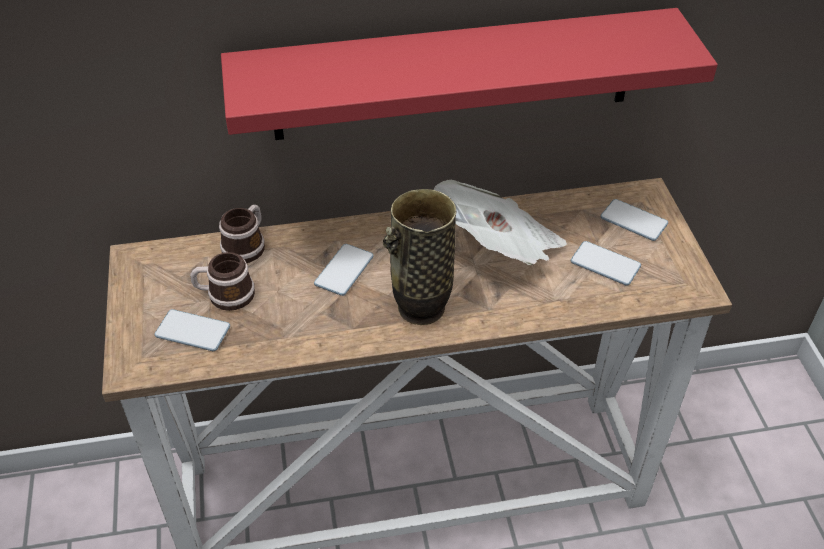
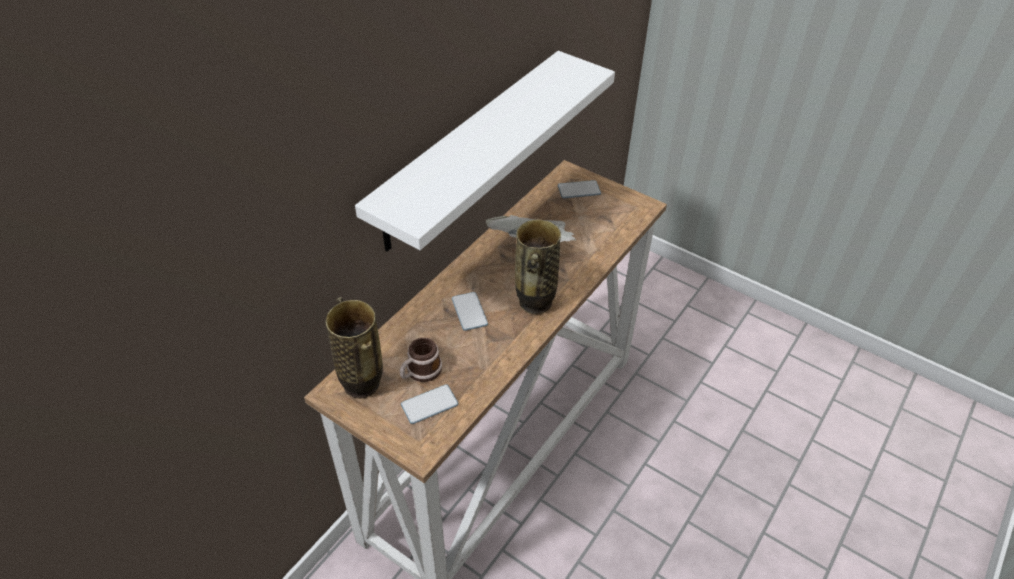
camera: 45 degrees left, 0 degrees up
(165, 269) = (362, 384): none -> vase
(247, 245) = (394, 336): mug -> none
(454, 75) = (469, 150): red shelf -> white shelf
(605, 264) = (592, 220): phone -> none

